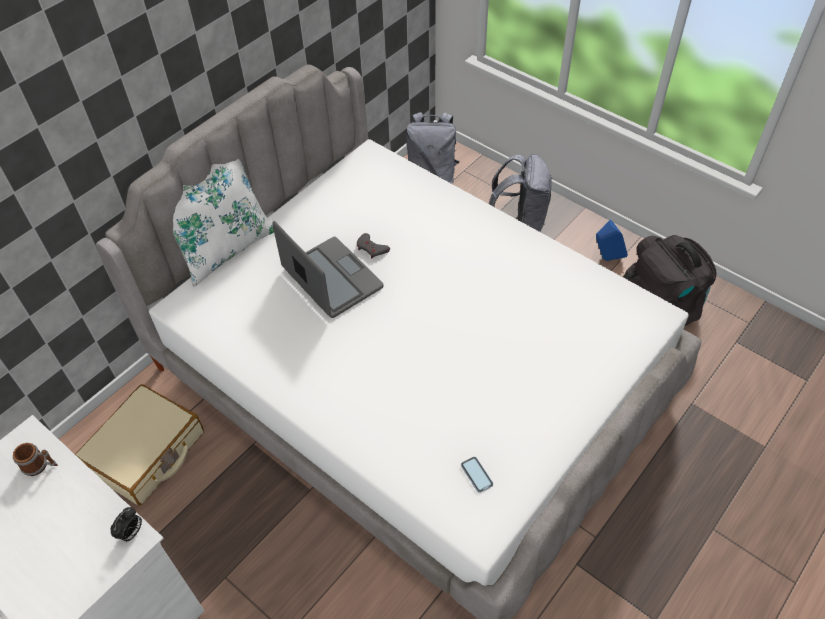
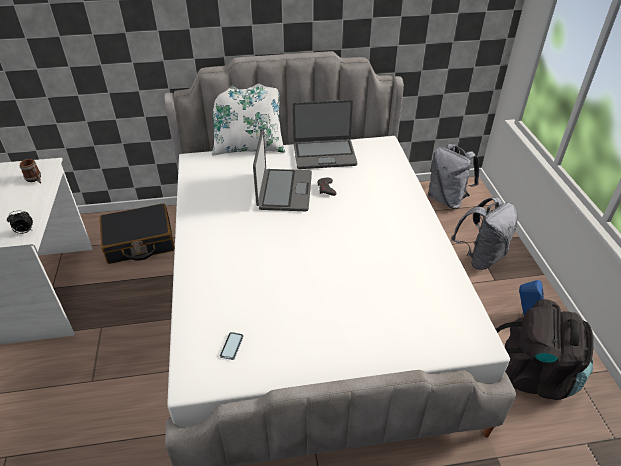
camera: 40 degrees right, 10 degrees down
(146, 452) = (139, 242): beige suitcase -> black suitcase
(322, 207) = (324, 154): none -> laptop

